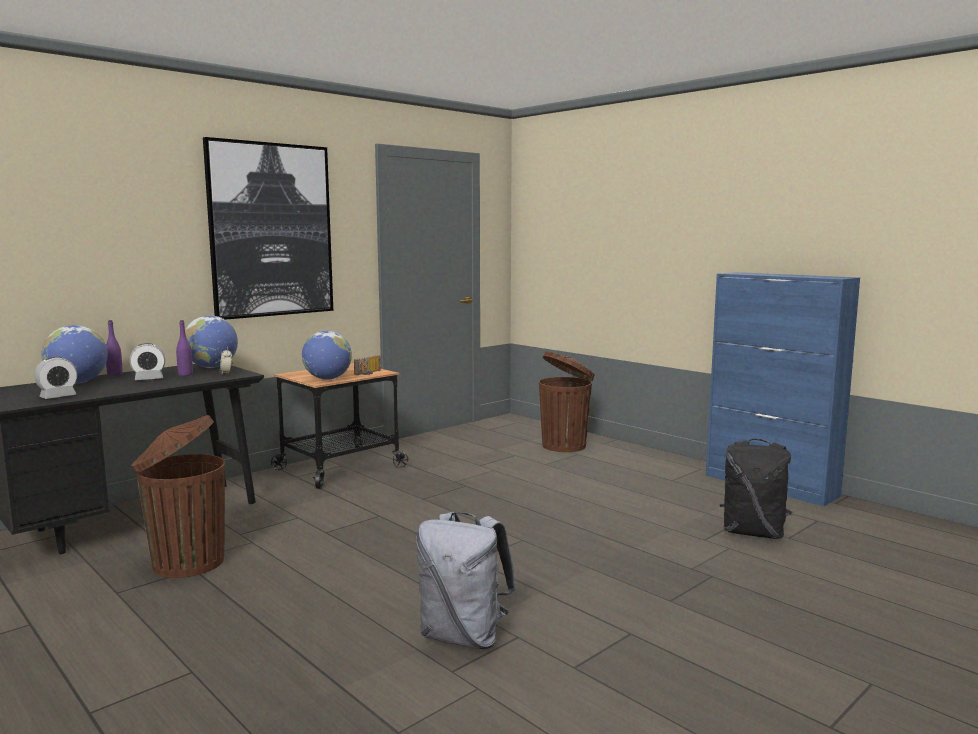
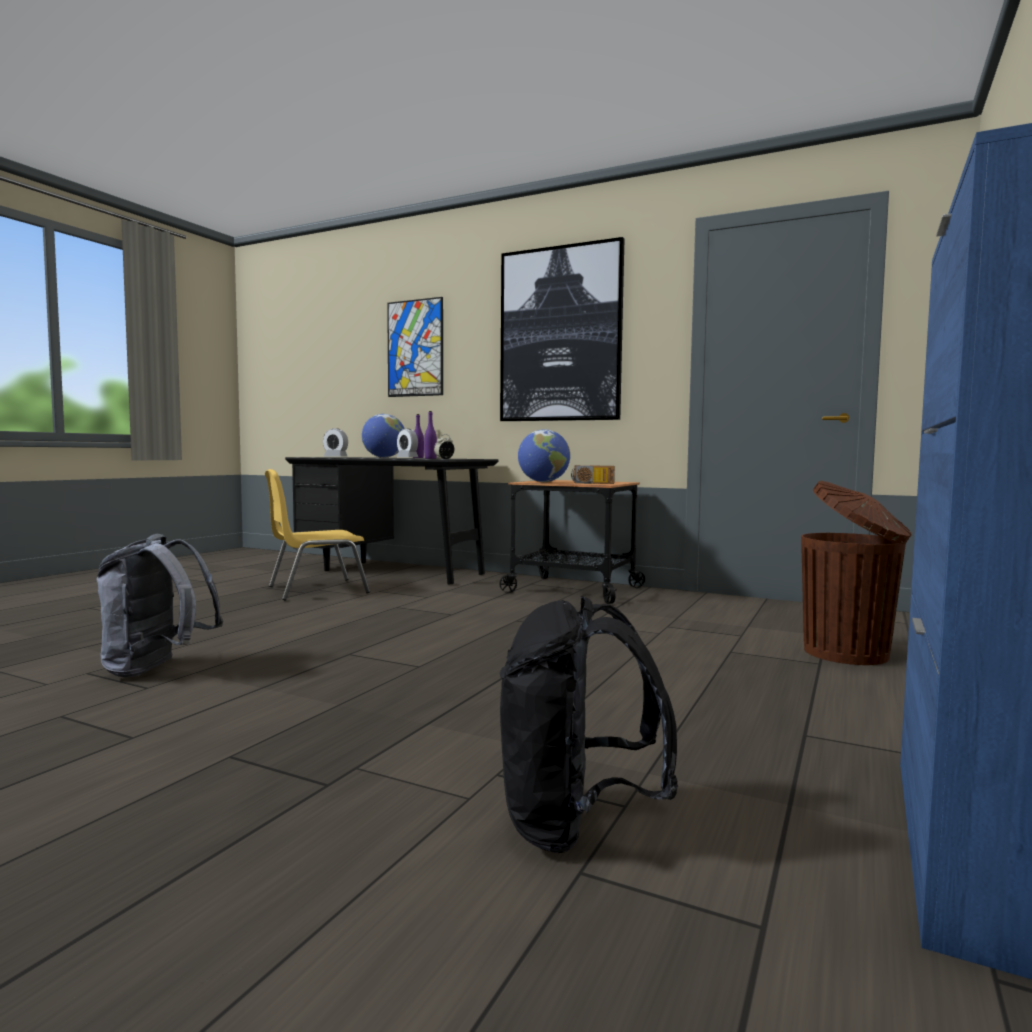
camera: 70 degrees right, 5 degrees down
(80, 234) = (415, 348): none -> picture
(186, 563) = (316, 590): brown trash can -> yellow chair
(212, 367) = (468, 458): globe -> none

